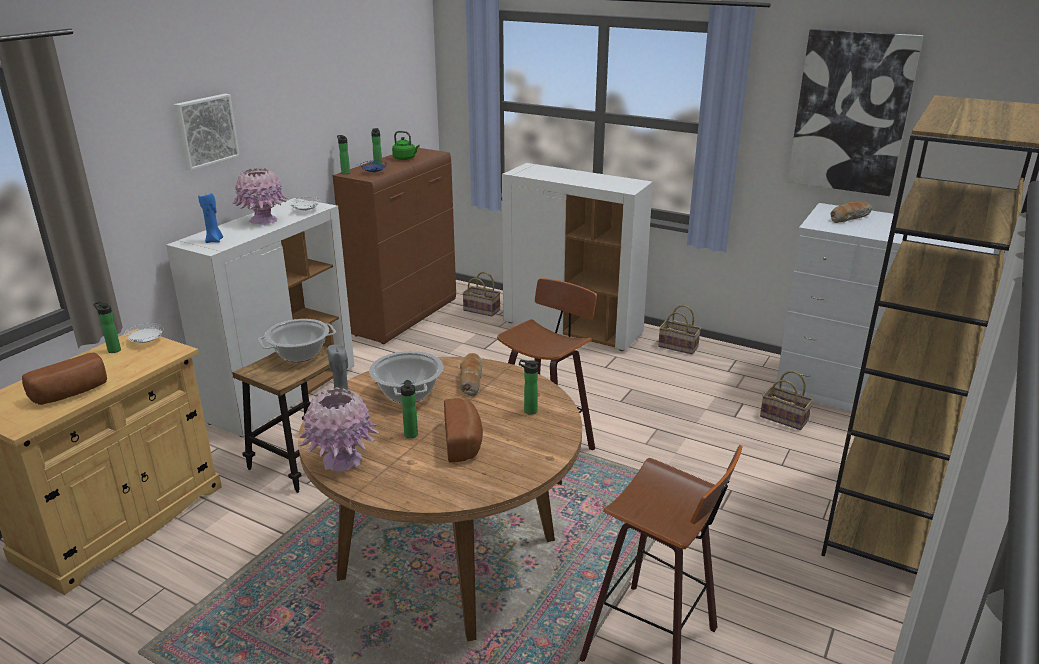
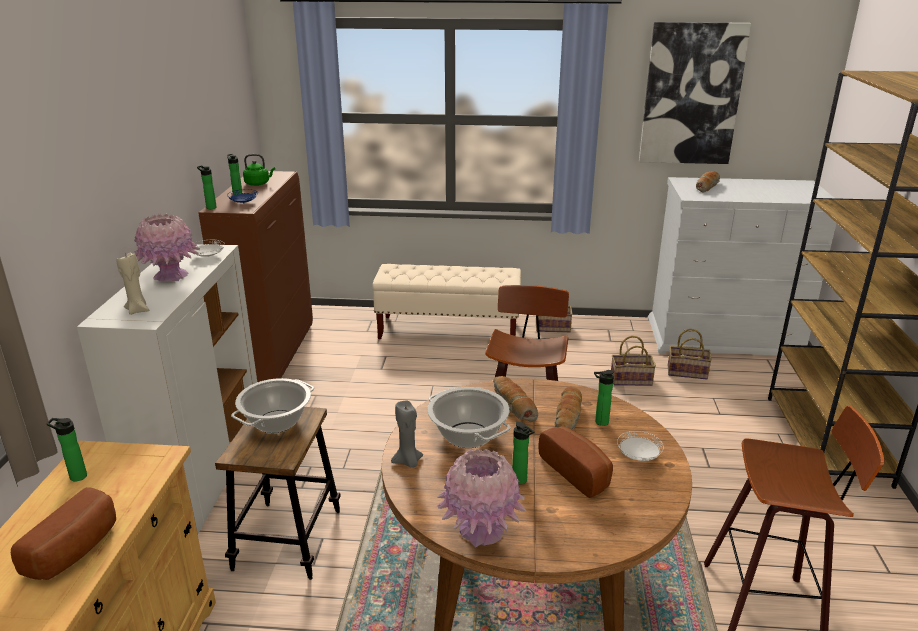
camera: 25 degrees left, 0 degrees up
(146, 342) = (112, 455): white plate -> white plate (638, 456)
(205, 131) = (91, 177): picture -> none
(214, 241) = (138, 310): blue candle -> beige candle
(482, 310) = (347, 330): basket -> basket (632, 379)
(506, 400) = (568, 417): none -> bread
(573, 328) = (448, 330): white cabinet -> beige bench

